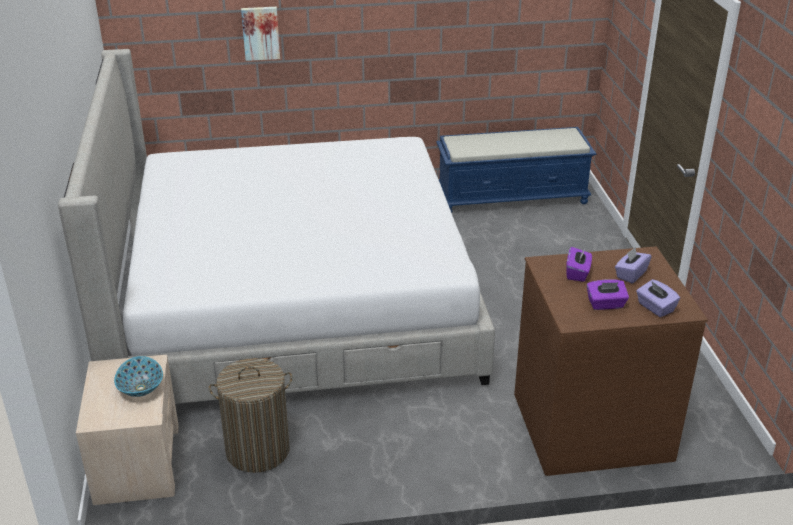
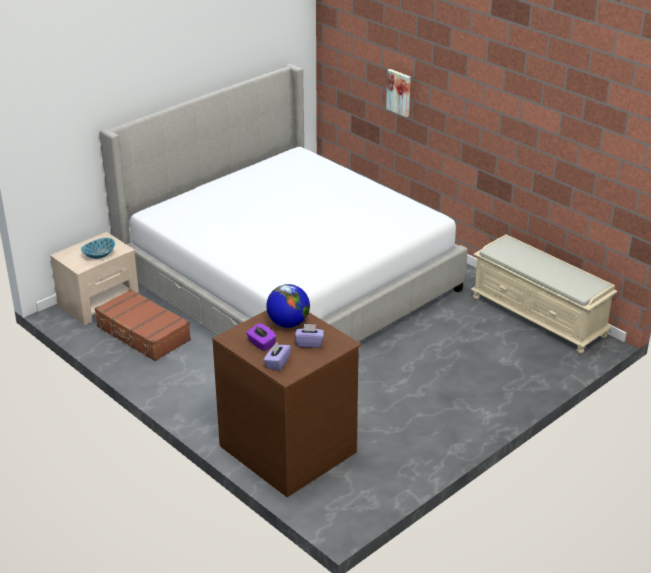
camera: 55 degrees right, 0 degrees up
(258, 450) = (143, 334): laundry basket -> brown suitcase
(512, 197) = (539, 316): blue bench -> beige bench
(577, 273) = (288, 323): purple tissue box -> globe

